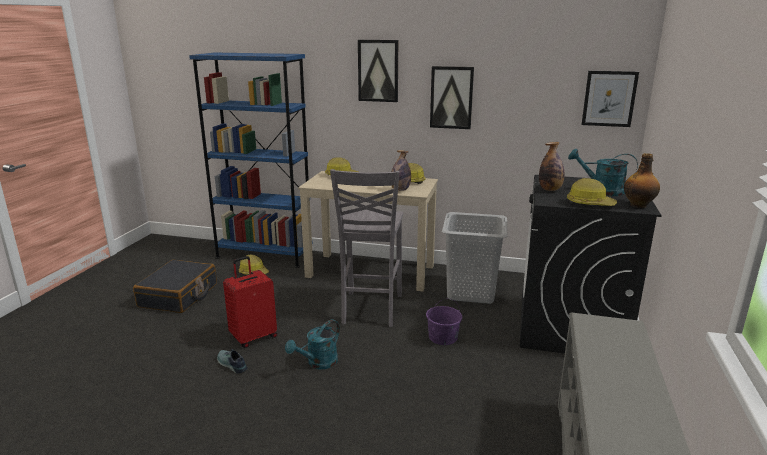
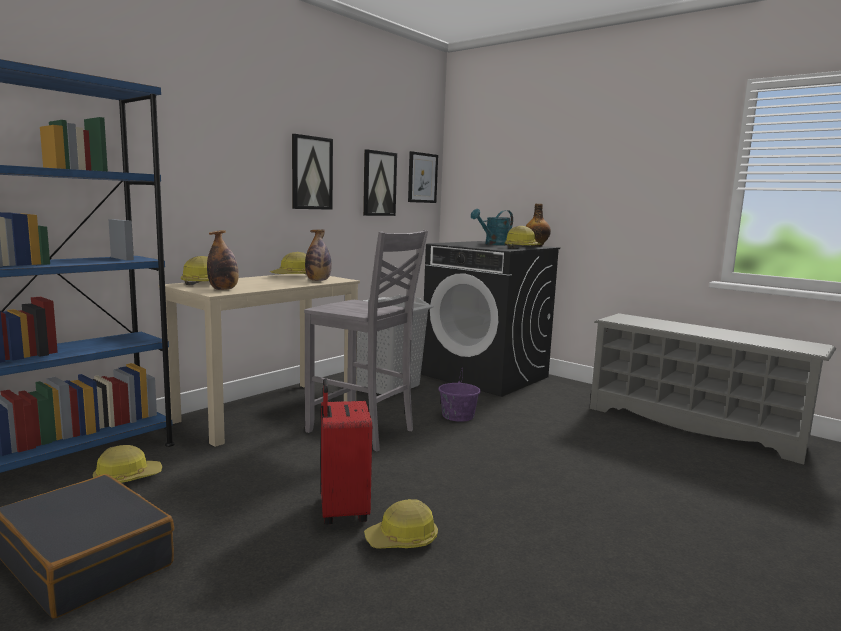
camera: 65 degrees left, 10 degrees down
(231, 365) = (402, 540): shoe -> hard hat
(318, 363) = (453, 481): turquoise watering can -> none
(378, 71) = (232, 133): picture -> picture (379, 183)
(550, 190) = (476, 246): bottle -> bottle (223, 289)

